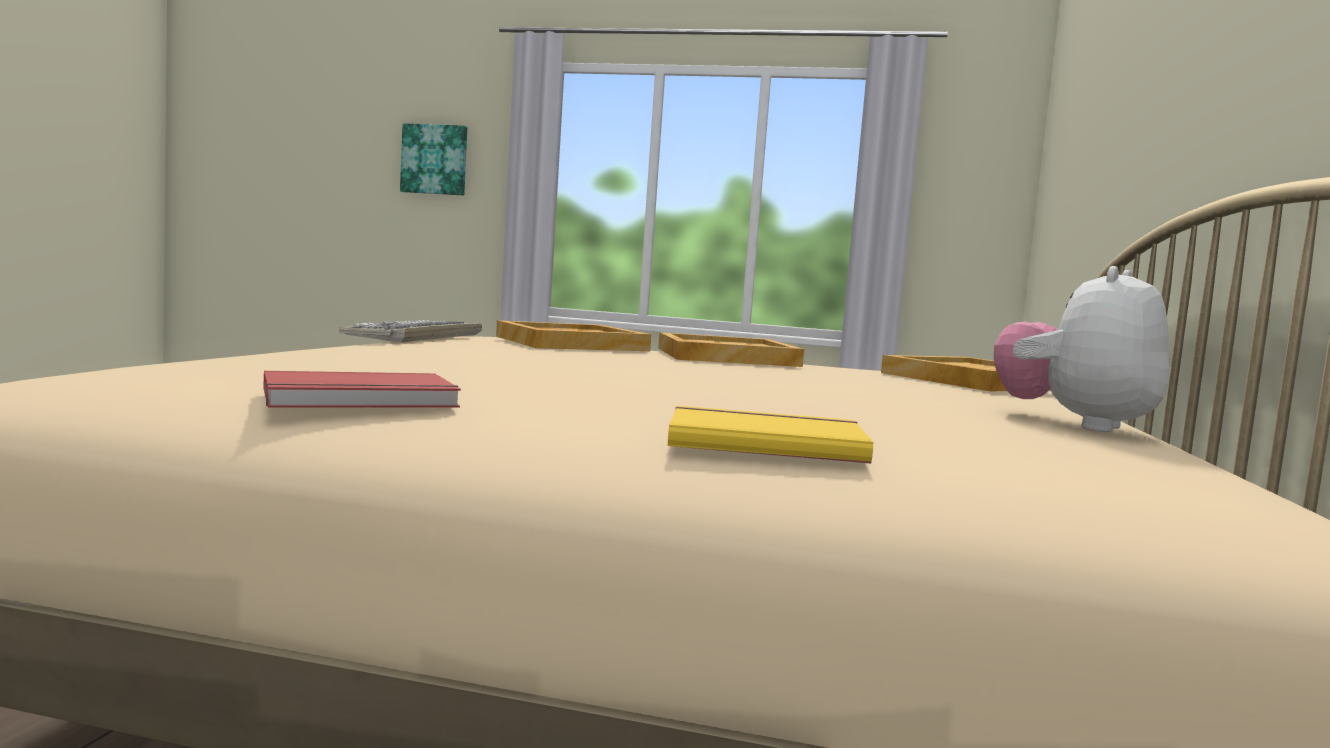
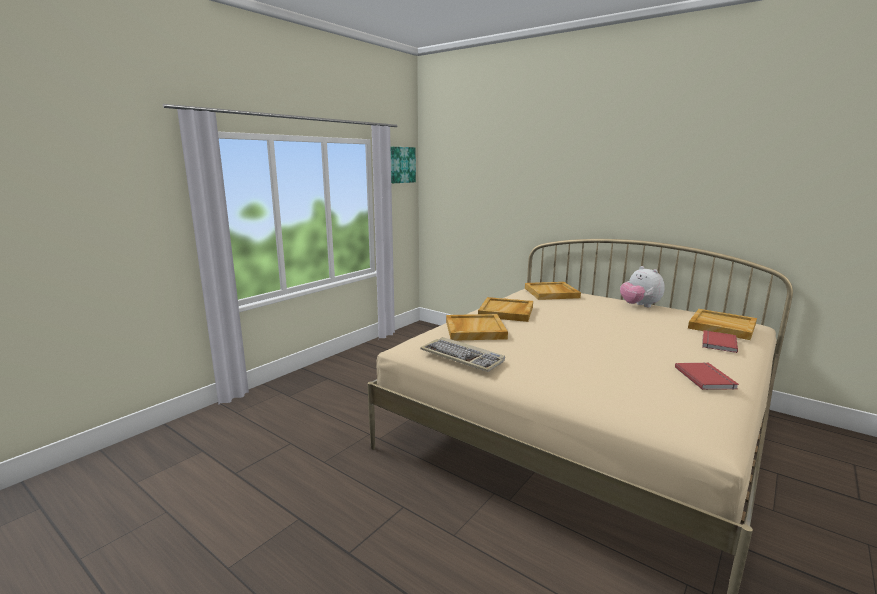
camera: 65 degrees left, 10 degrees up
(435, 160) = (106, 214): picture -> picture (401, 165)
(764, 441) = (717, 343): yellow book -> red book
(1032, 466) = (721, 326): none -> beige tray

